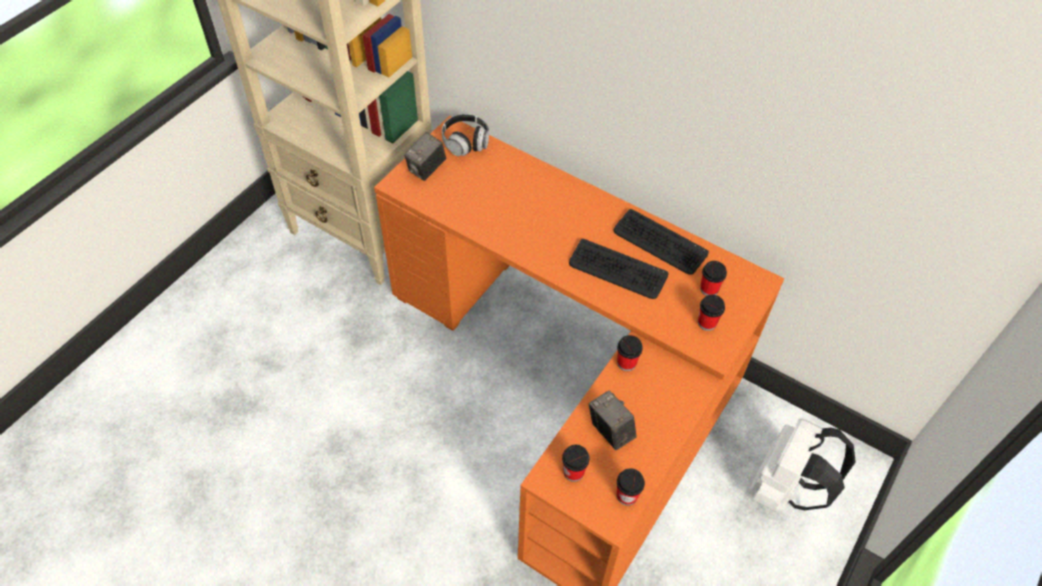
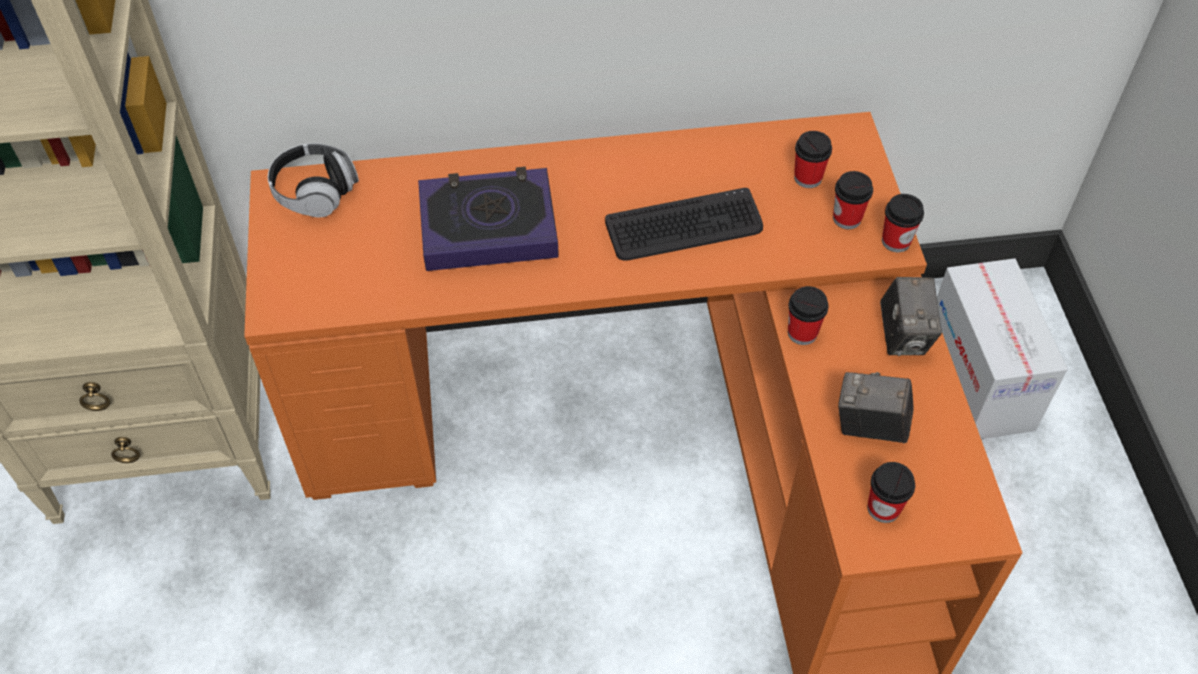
camera: 40 degrees left, 0 degrees up
(426, 169) = (298, 262): camera -> camera (904, 336)
(524, 208) = (488, 226): none -> book
(627, 495) = (966, 487): cup -> cup (896, 241)
(659, 243) = (697, 161): keyboard -> none
(784, 488) = (979, 380): white backpack -> cardboard box

